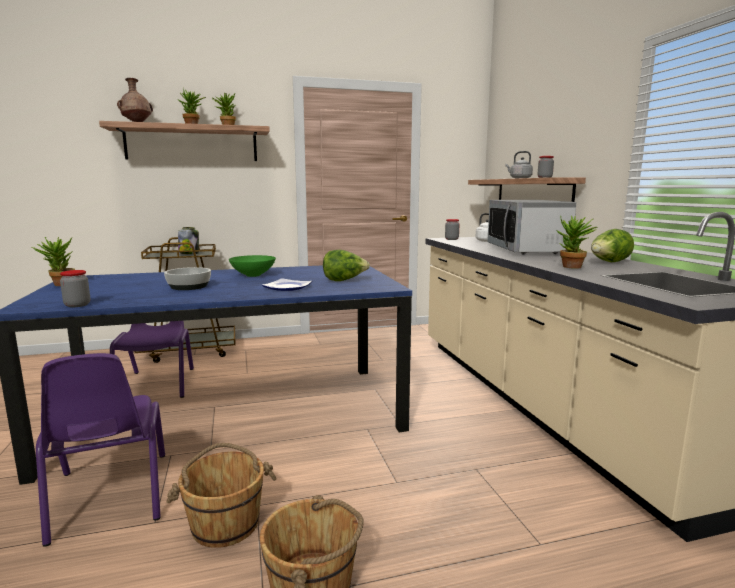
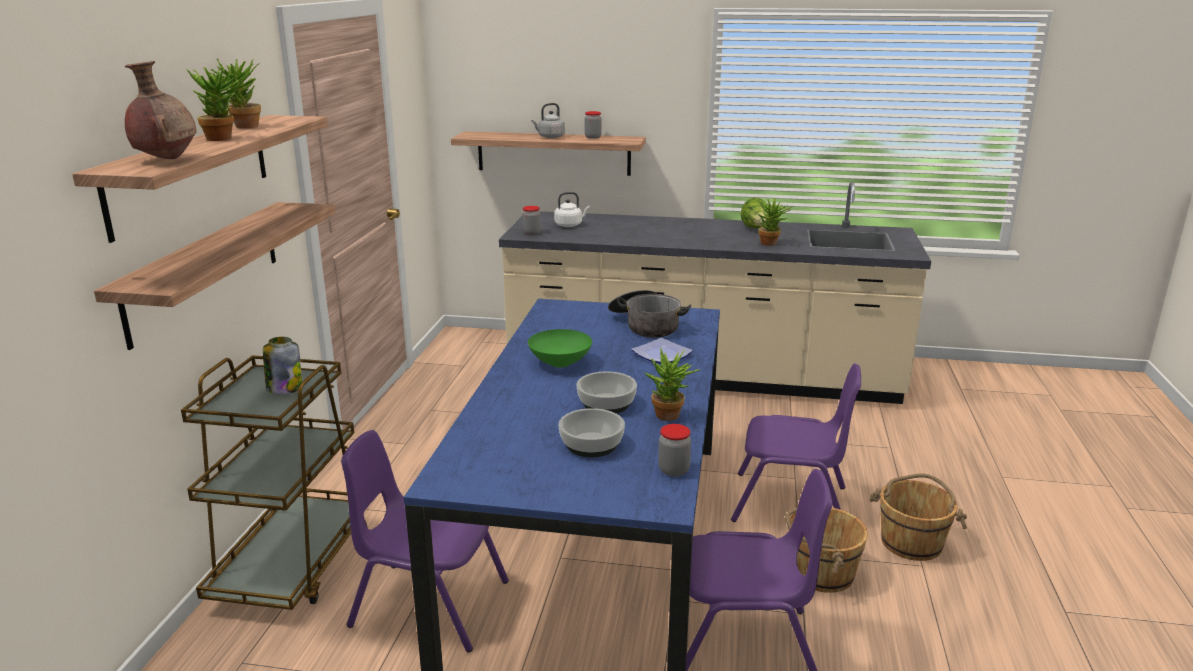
camera: 65 degrees left, 10 degrees up
(59, 285) = (502, 493): potted plant -> potted plant (669, 418)
(122, 290) = (590, 444): none -> bowl
(193, 192) = (205, 270): none -> shelf
(344, 280) = (645, 325): lettuce -> cooking pot
(344, 486) = (790, 504): none -> purple chair
(526, 250) = (657, 230): microwave -> none

